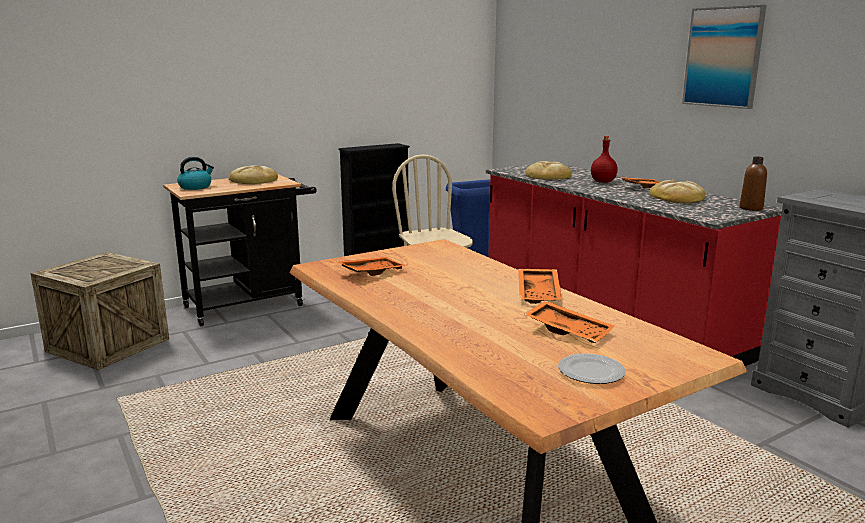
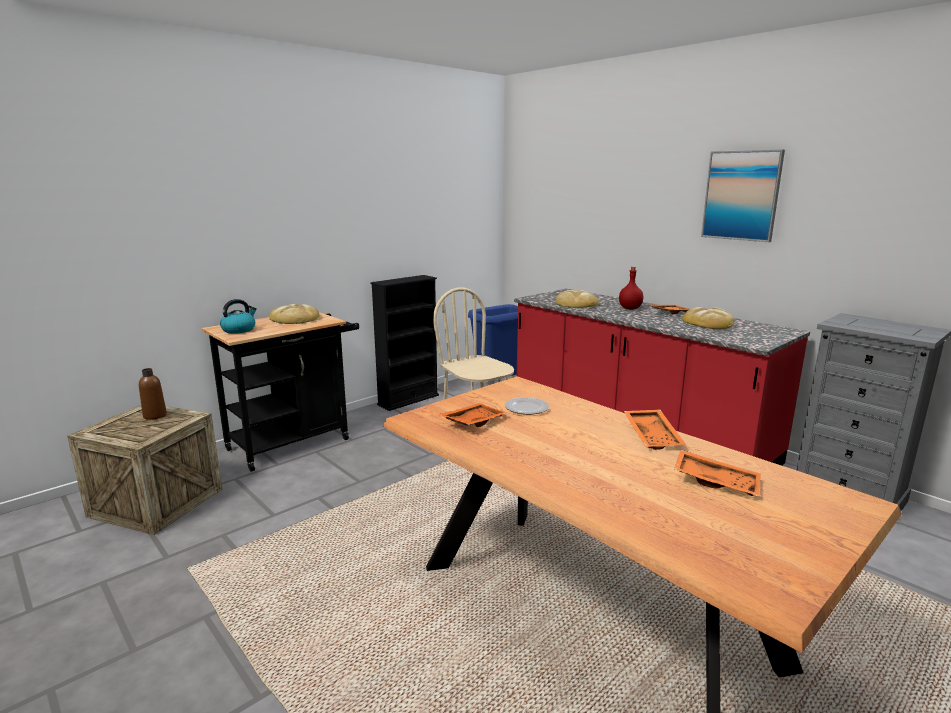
camera: 10 degrees left, 0 degrees up
(590, 372) = (777, 534): plate -> plate (526, 408)
(751, 208) = (780, 332): brown bottle -> brown bottle (155, 415)

